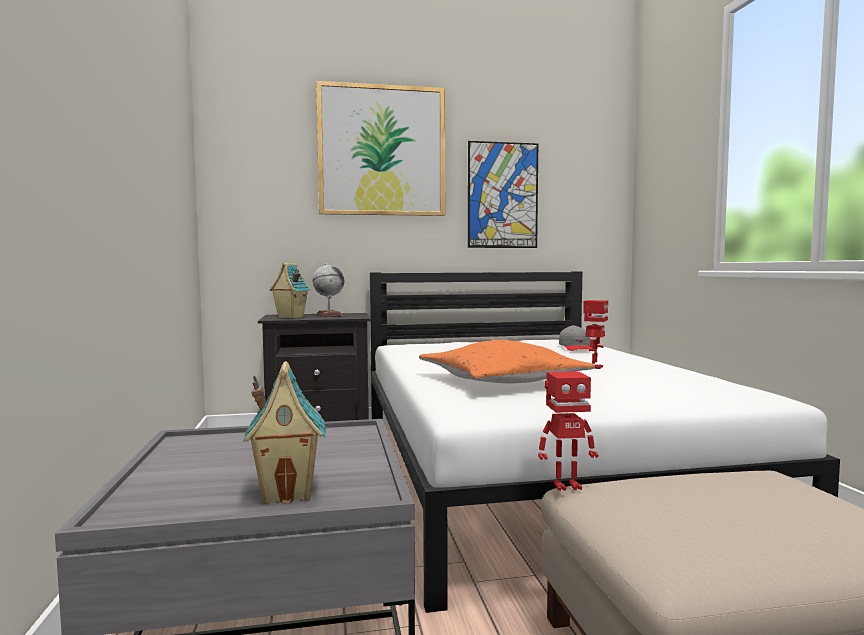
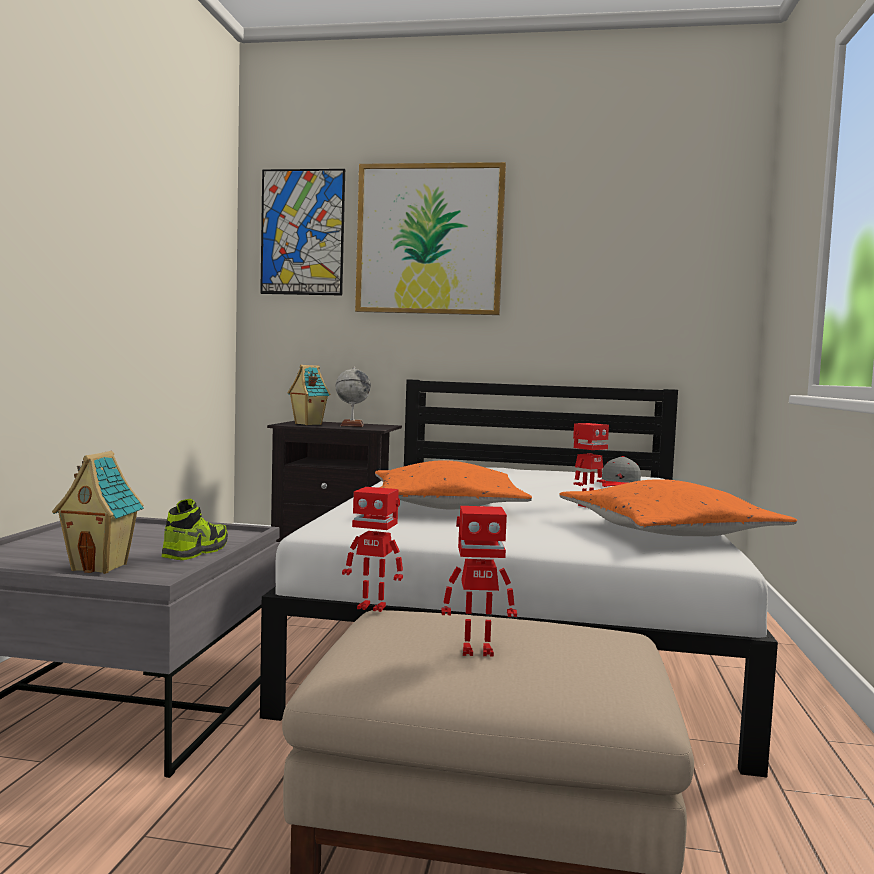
camera: 20 degrees right, 0 degrees up
(350, 457) = (196, 551): none -> shoe
(502, 195) = (575, 290): picture -> picture (302, 232)
(695, 382) = (667, 532): none -> orange pillow
(742, 514) = (477, 650): none -> toy robot

